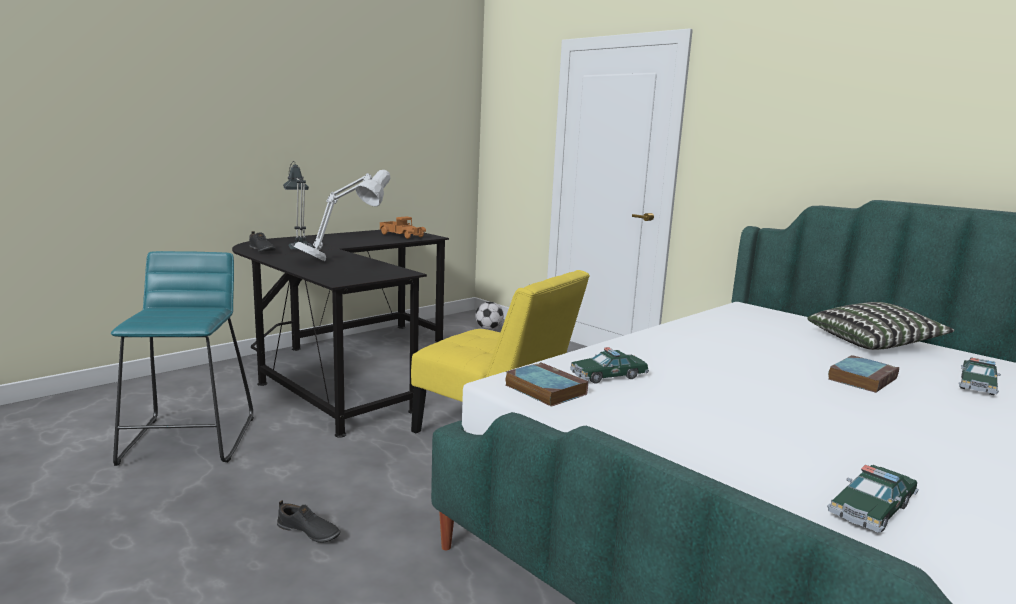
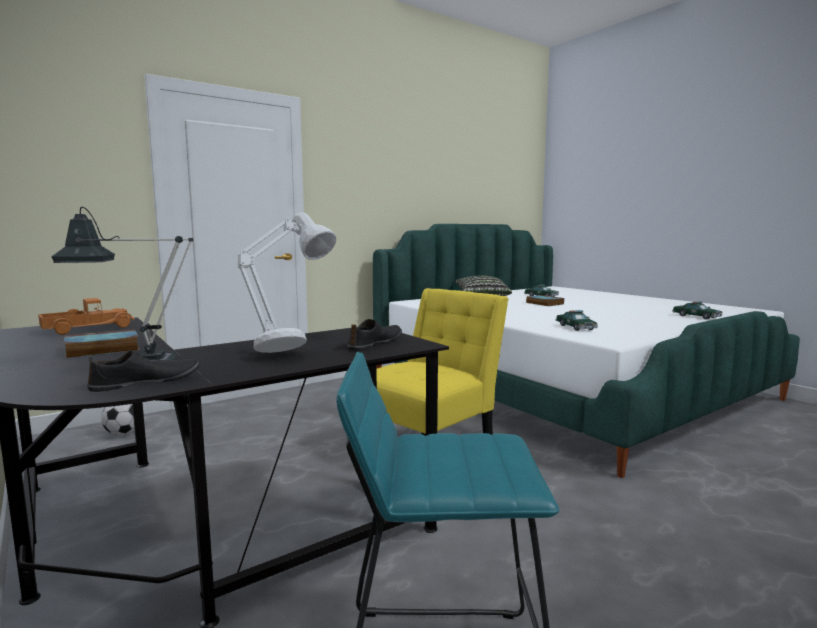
camera: 80 degrees left, 5 degrees down
(308, 532) = (636, 536): black shoe -> black shoe (375, 343)
(543, 389) = (612, 337): book -> book (100, 349)

